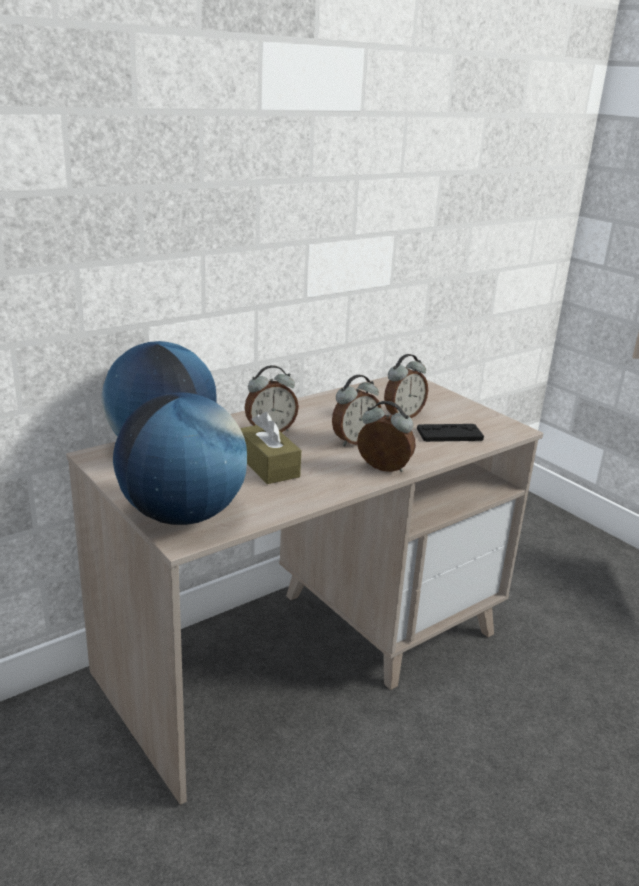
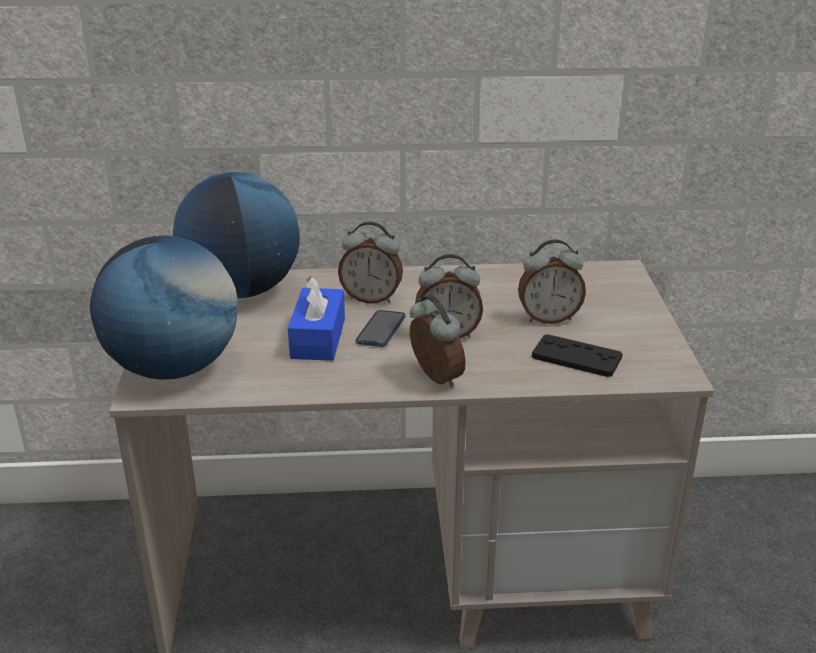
camera: 35 degrees right, 5 degrees up
(268, 466) = (318, 338): brown tissue box -> blue tissue box
(306, 449) = (381, 330): none -> phone

